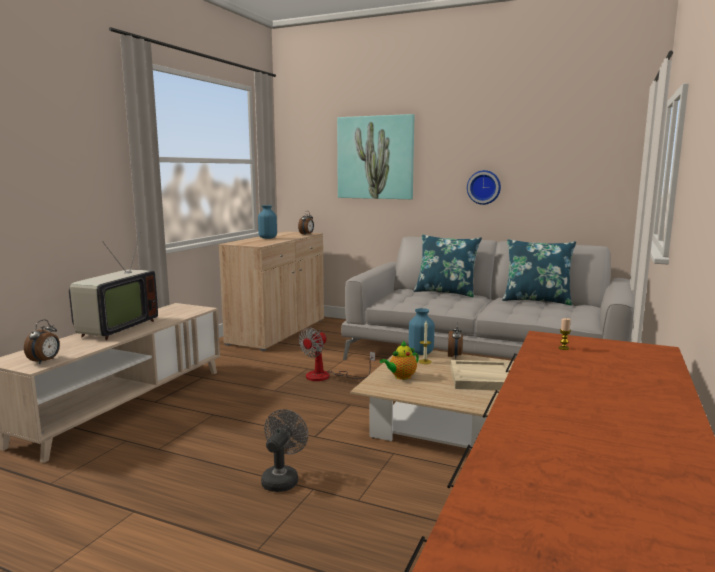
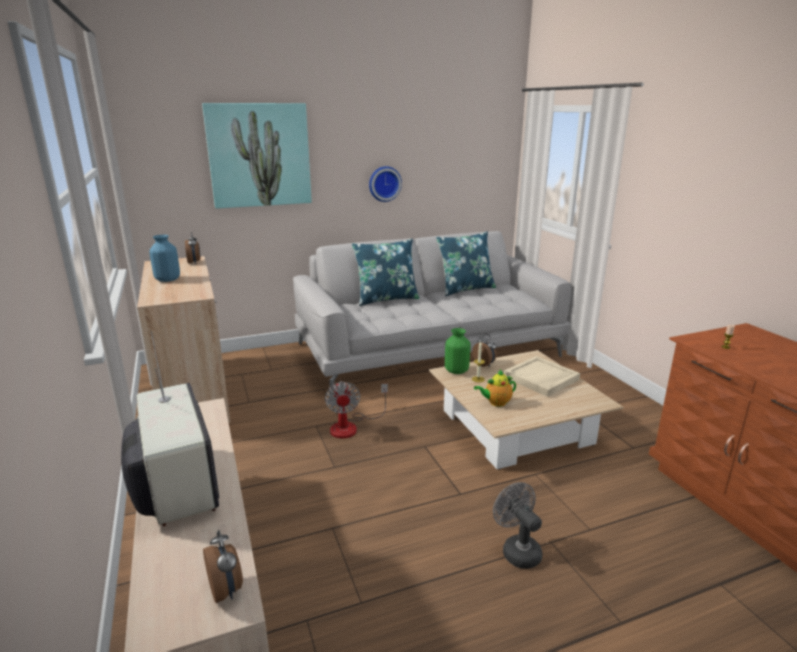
camera: 45 degrees left, 10 degrees up
(401, 377) = (496, 403): teapot -> teapot turned 60 degrees clockwise
(421, 353) = (457, 371): blue vase -> green vase

